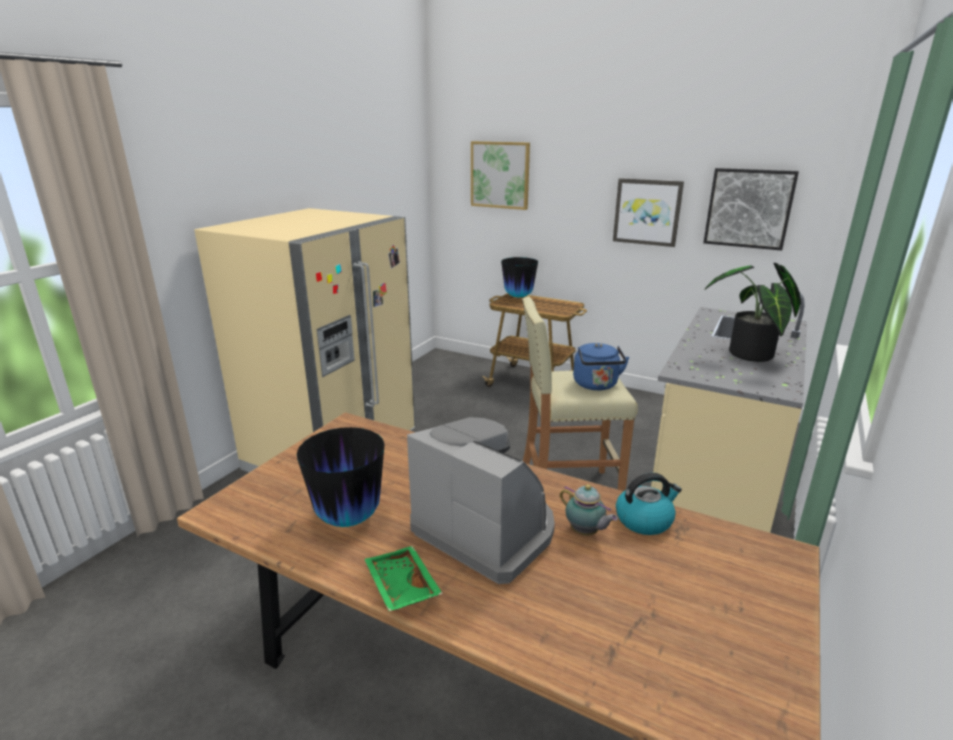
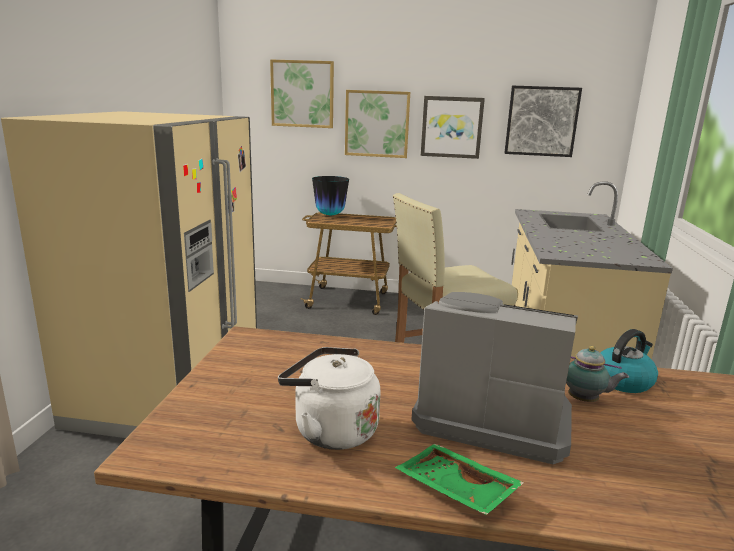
camera: 20 degrees left, 5 degrees down
(349, 518) = (331, 430): vase -> white kettle
(570, 206) = (377, 124): none -> picture
(596, 385) = (472, 277): blue kettle -> none
(749, 356) = (594, 239): potted plant -> none

